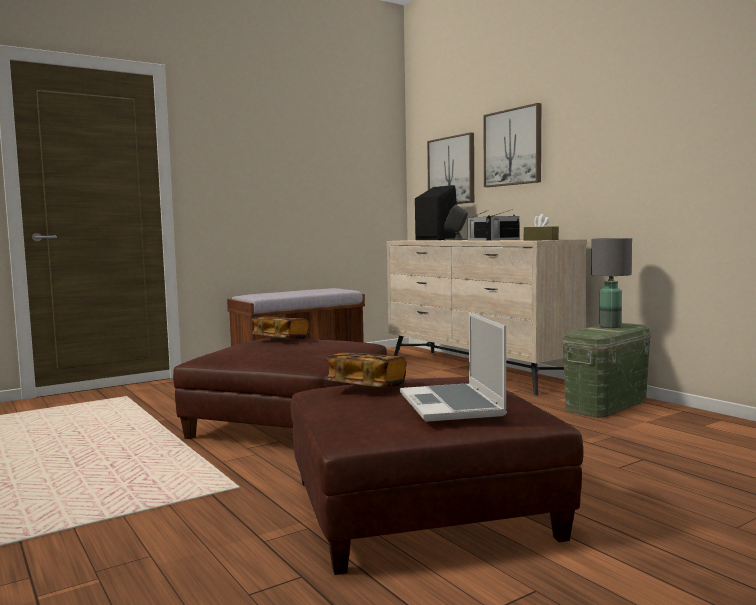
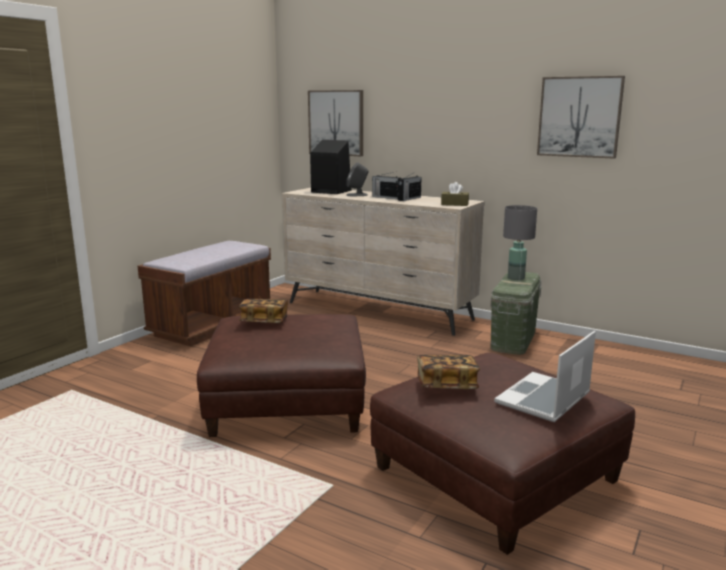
camera: 25 degrees left, 10 degrees up
(452, 405) = (544, 399): laptop -> laptop turned 75 degrees clockwise
(513, 147) = (407, 110): picture -> picture (579, 117)

